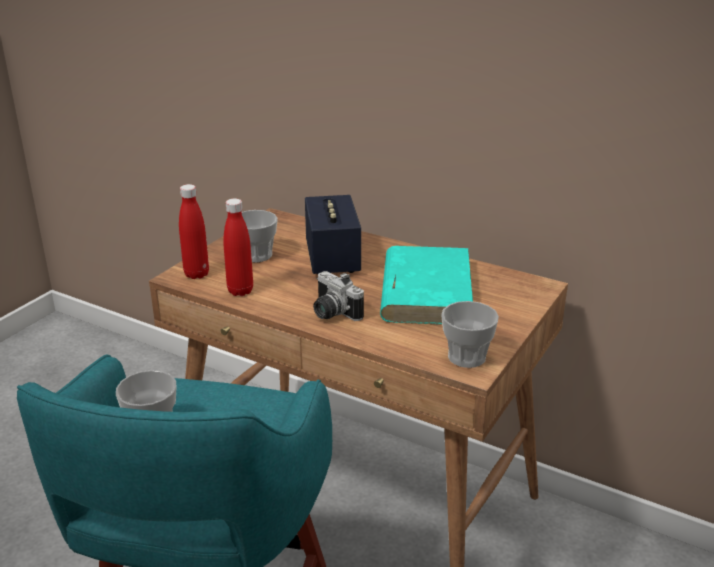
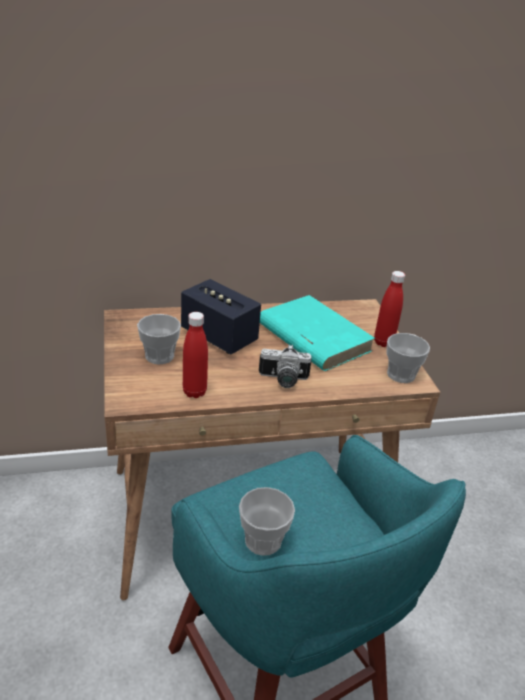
camera: 45 degrees left, 5 degrees up
(196, 274) = (137, 393): red bottle -> red bottle (383, 342)

